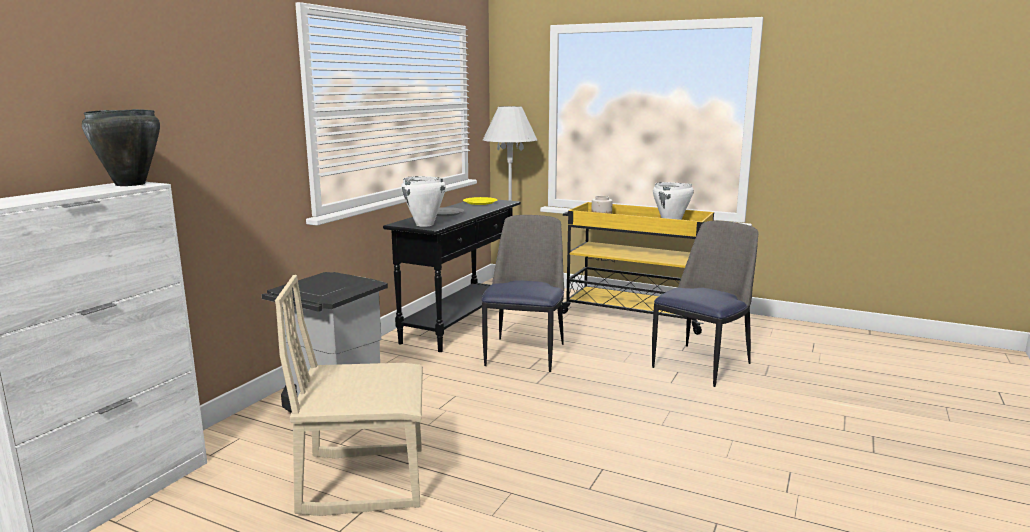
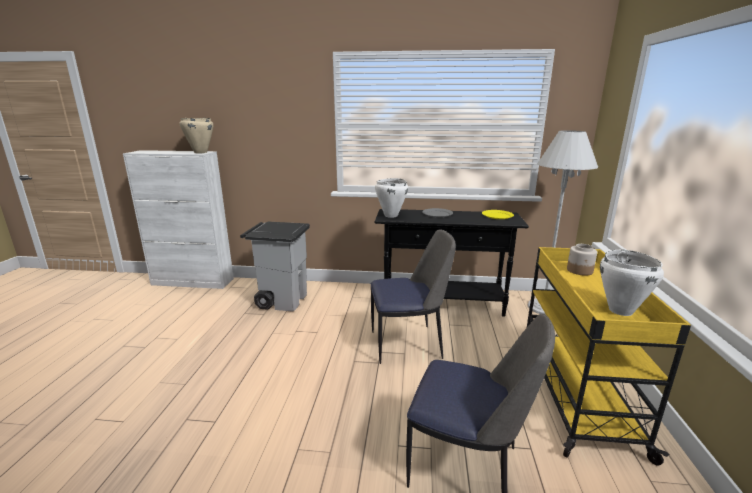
camera: 70 degrees right, 5 degrees up
(130, 184) = (200, 152): black cooking pot -> beige cooking pot
(363, 480) = (204, 330): beige chair -> none

